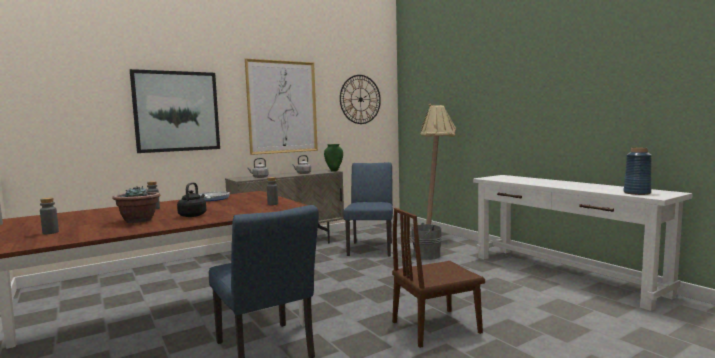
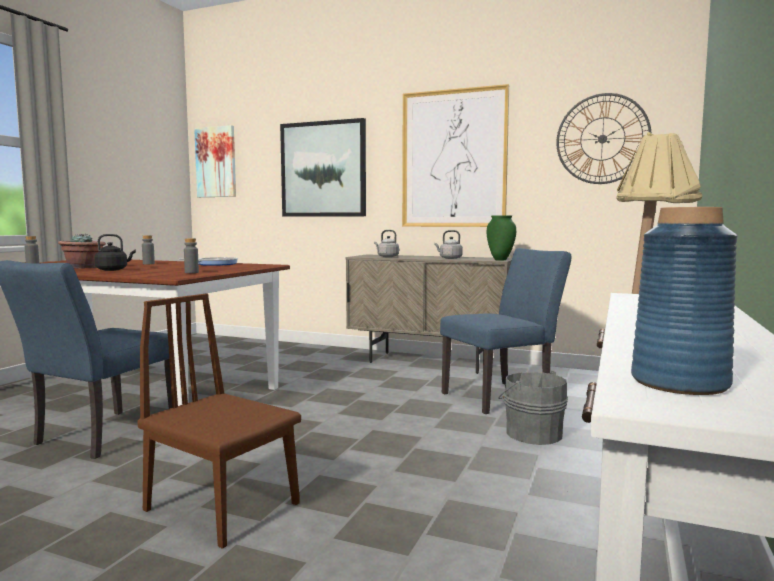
camera: 55 degrees right, 0 degrees up
(39, 100) = (216, 162): none -> picture

